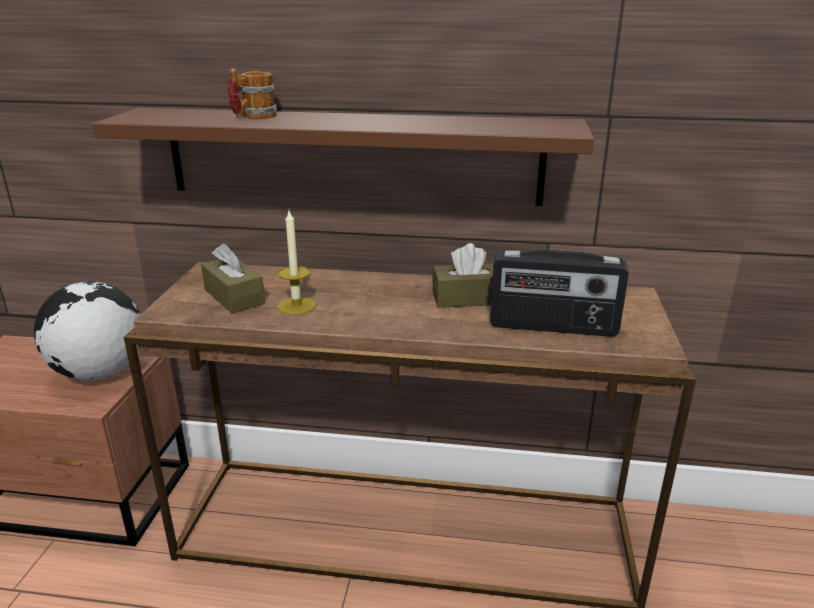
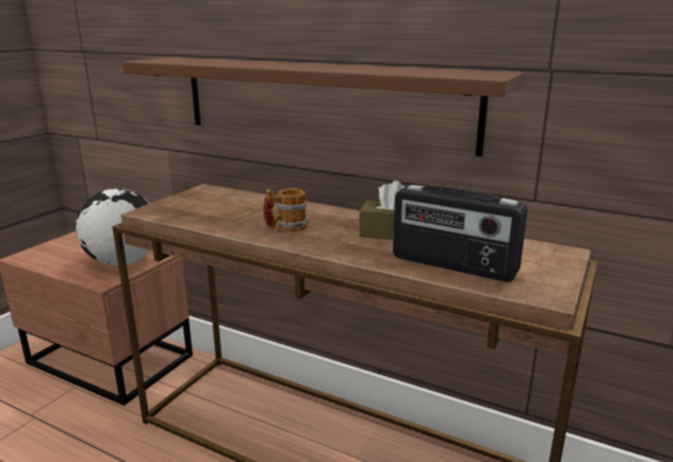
camera: 20 degrees right, 5 degrees down
(234, 296) = (205, 208): brown tissue box -> none
(253, 117) = (239, 62): mug -> mug (286, 228)
(296, 306) = (245, 220): candle -> none

